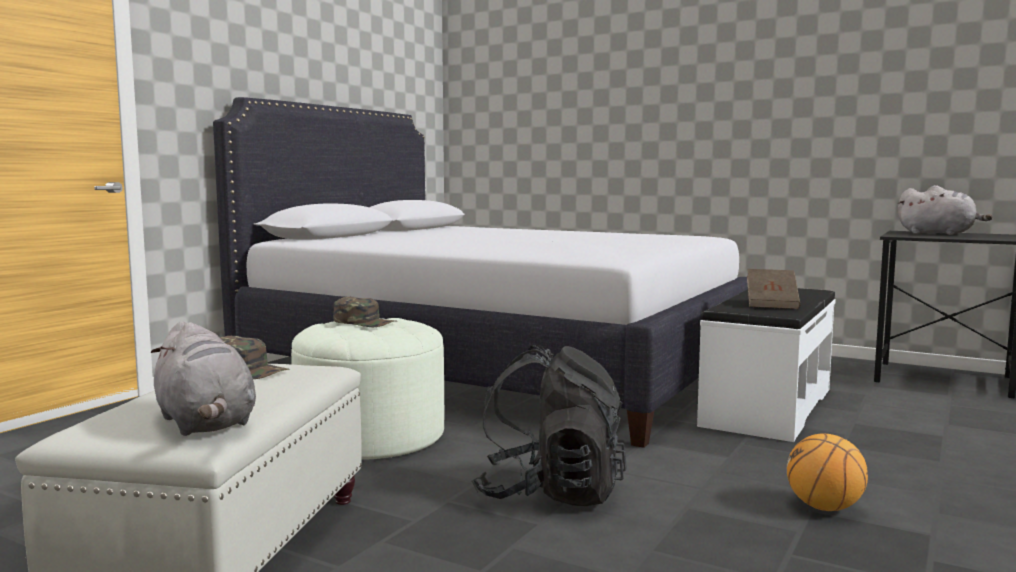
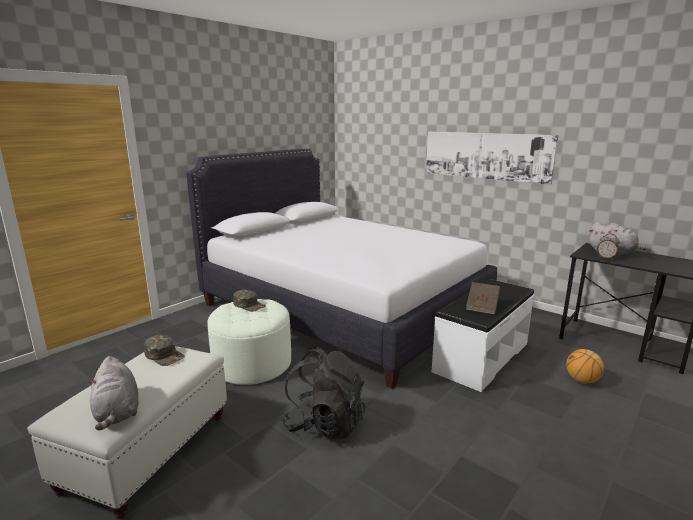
camera: 10 degrees right, 10 degrees up
(713, 110) = (486, 156): none -> picture
(824, 508) = (469, 454): basketball -> basketball (582, 380)
(936, 236) = (606, 258): none -> alarm clock

